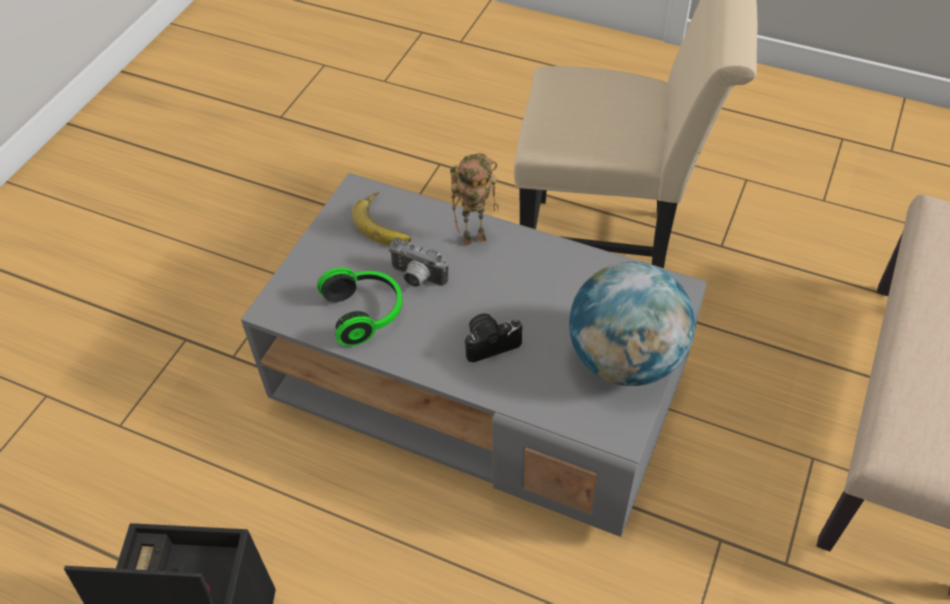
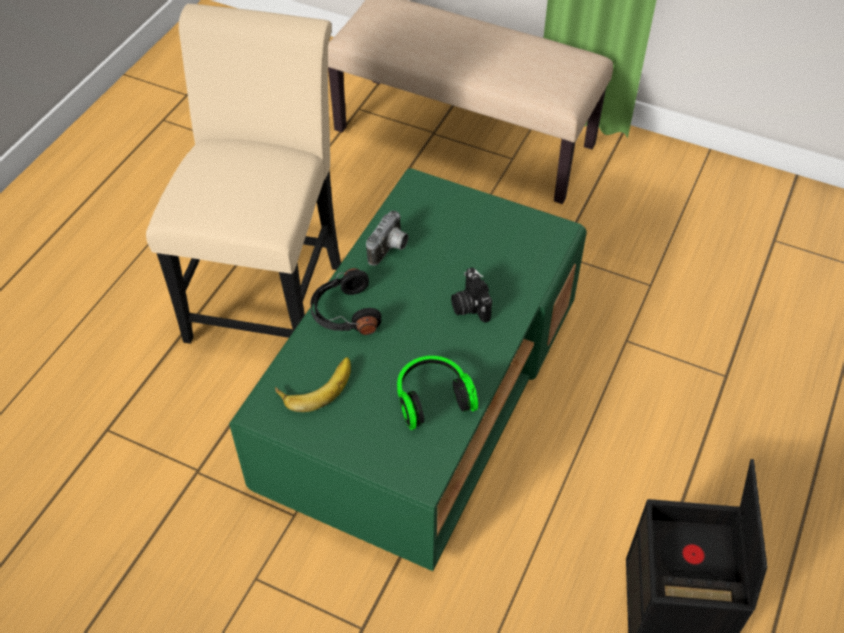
camera: 90 degrees left, 0 degrees up
(416, 278) = (391, 358): camera -> camera (390, 249)
(475, 238) = (344, 313): toy robot -> black headphones
(480, 391) = (420, 398): grey coffee table -> green coffee table
(624, 359) = (488, 222): globe -> none

